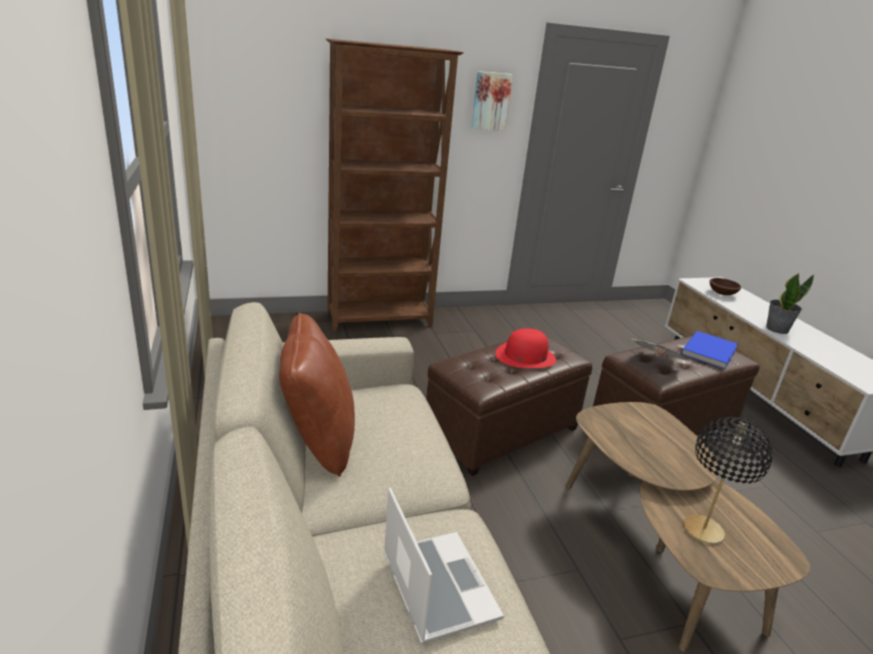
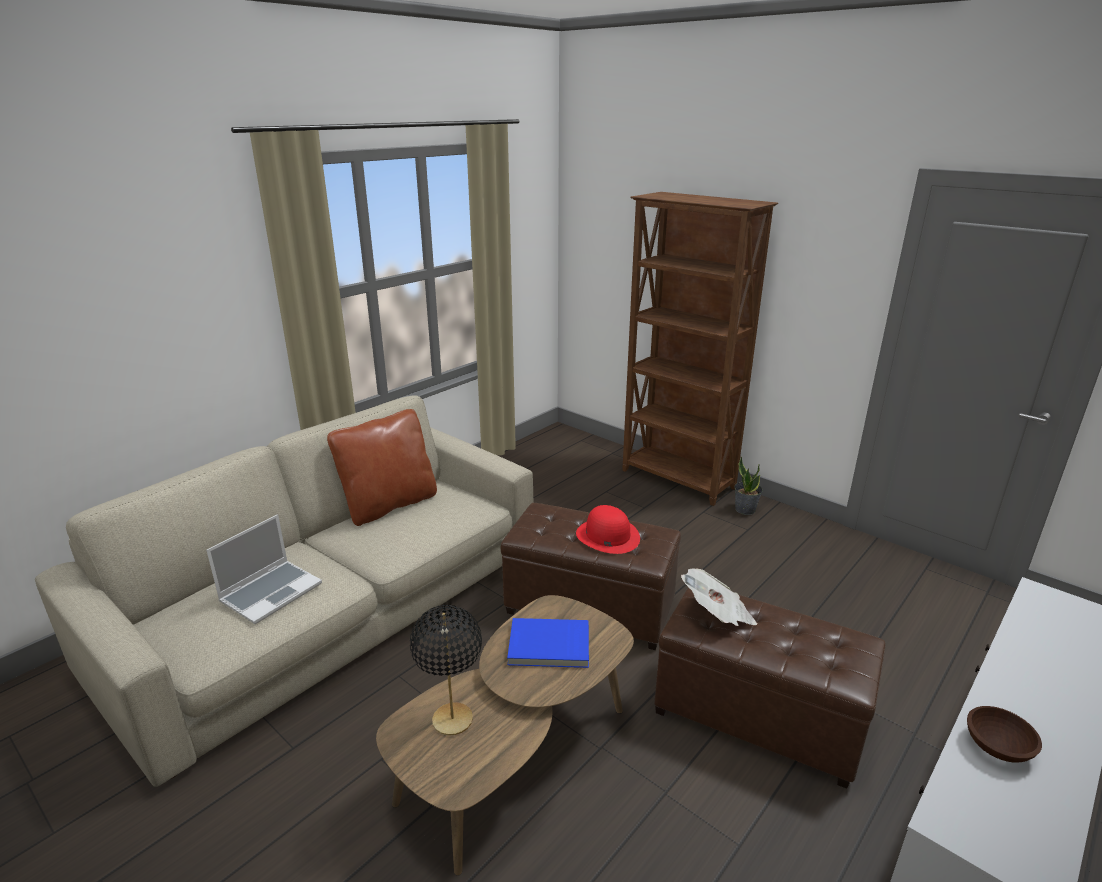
camera: 60 degrees right, 0 degrees up
(490, 101) = (832, 264): picture -> none
(710, 352) = (822, 651): blue book -> blue book (549, 646)
(722, 293) = (1049, 625): brown bowl -> brown bowl (996, 747)
(776, 329) = (1004, 698): potted plant -> potted plant (745, 509)

